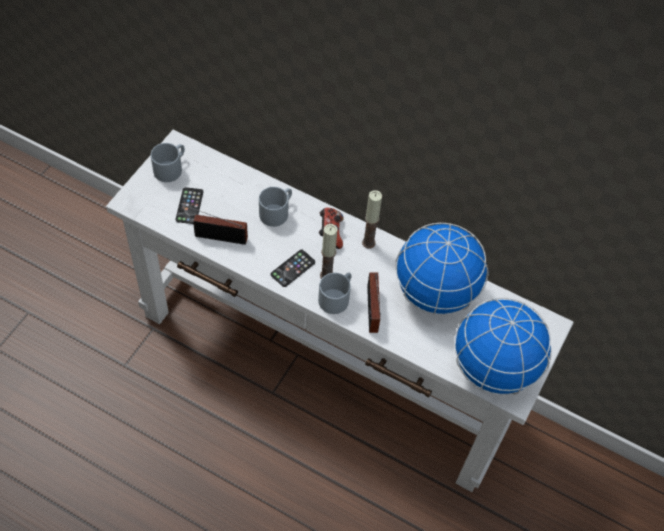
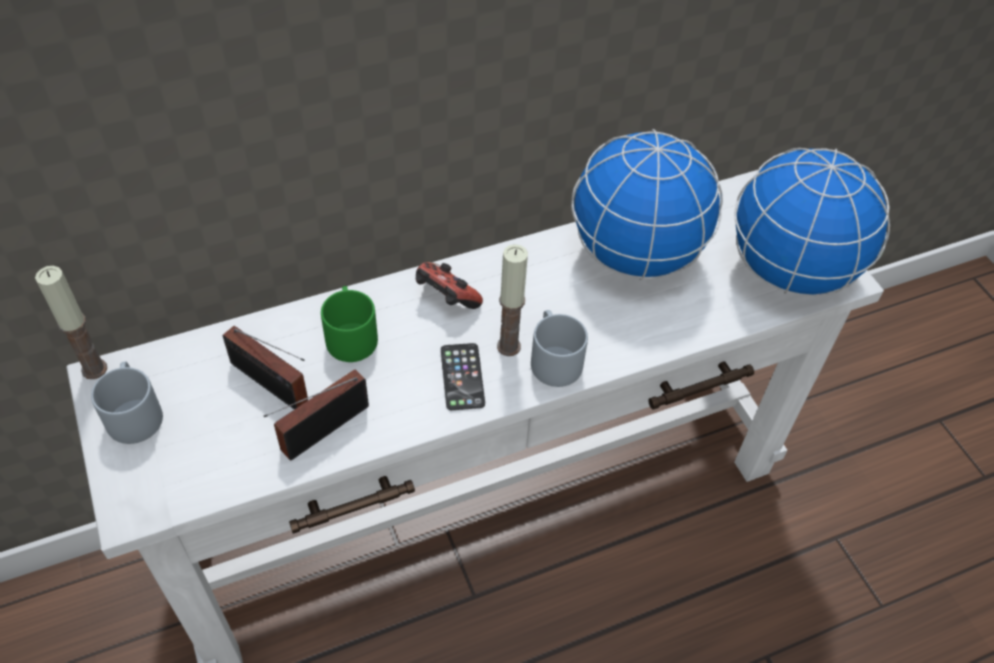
camera: 50 degrees left, 5 degrees down
(189, 206) = (228, 433): phone -> none
(276, 211) = (349, 334): grey mug -> green mug
(368, 242) = (499, 270): candle -> candle (94, 369)
(371, 312) = (610, 336): radio -> radio (272, 386)

